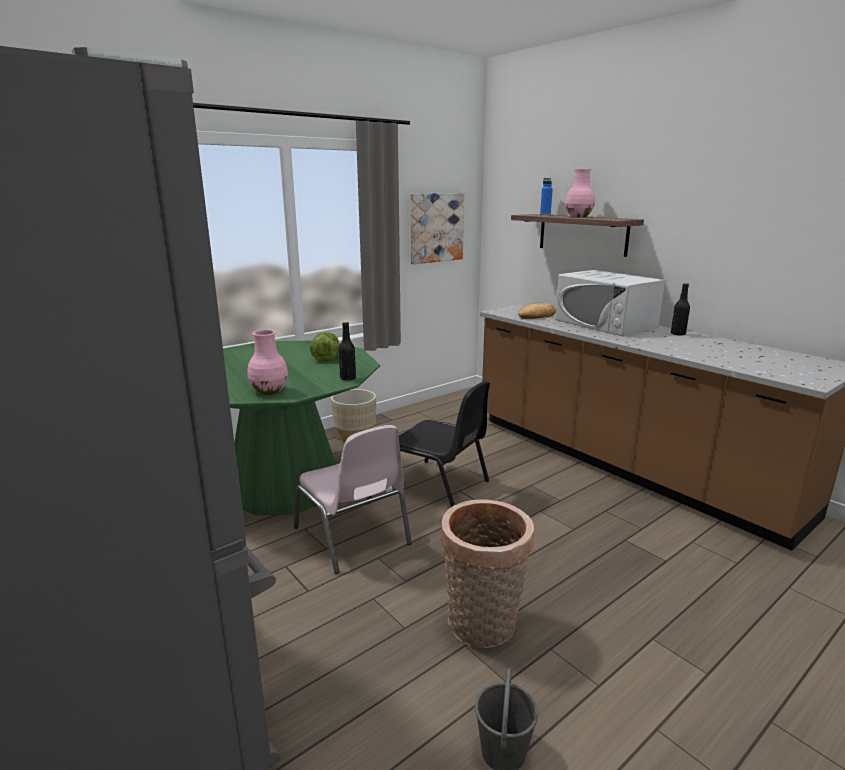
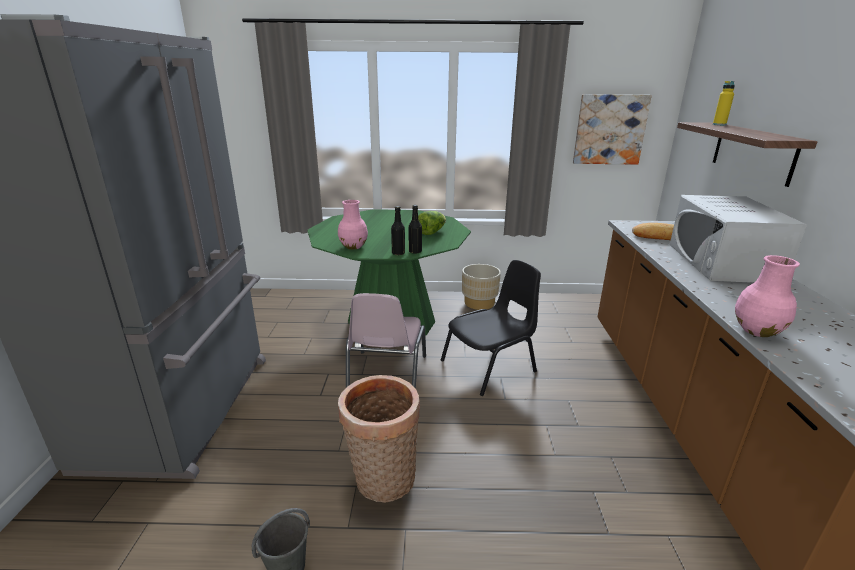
camera: 40 degrees right, 5 degrees up
(439, 486) = (490, 366): black chair -> black chair turned 105 degrees counterclockwise
(545, 214) = (719, 124): blue bottle -> yellow bottle
(578, 217) = (740, 130): pink vase -> pink vase (756, 331)
(678, 334) = (797, 297): black bottle -> black bottle (398, 253)

